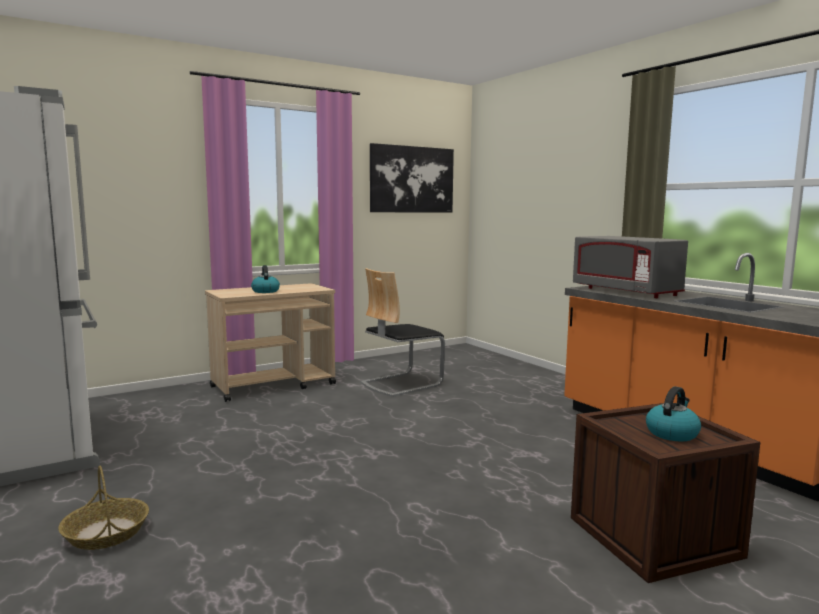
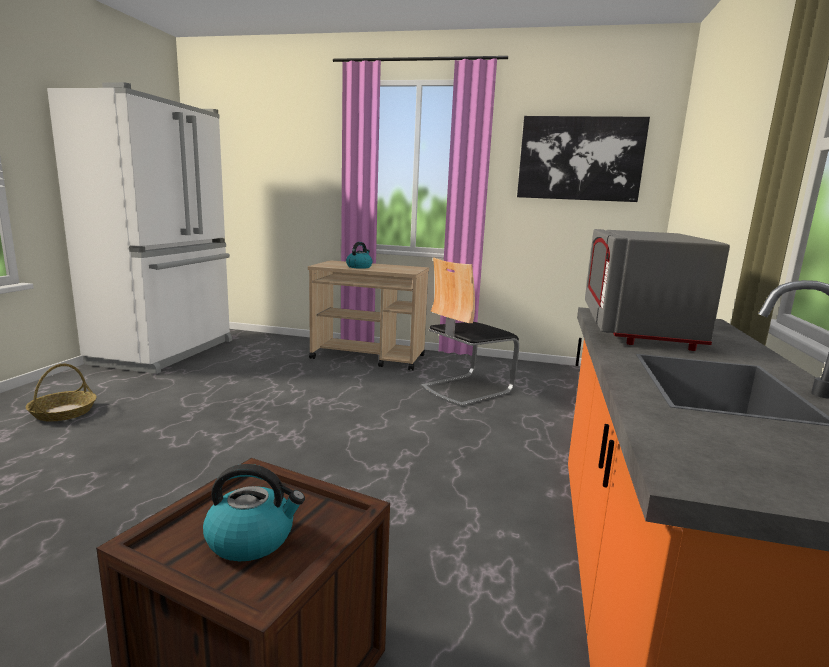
camera: 45 degrees right, 5 degrees up
(401, 383) = (466, 389): chair -> chair turned 45 degrees counterclockwise

